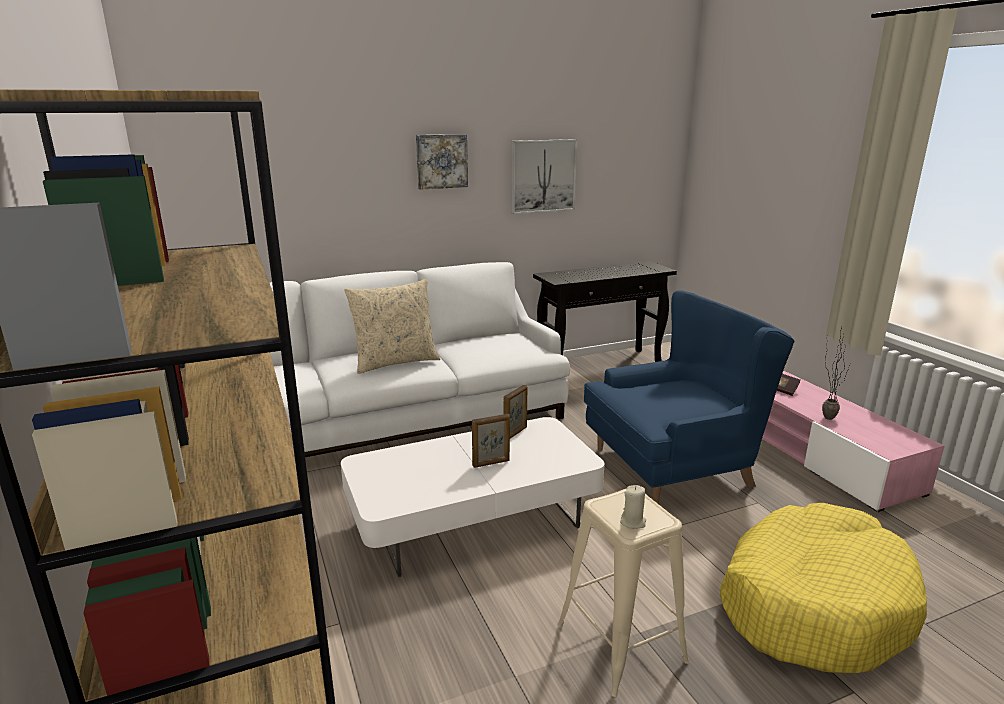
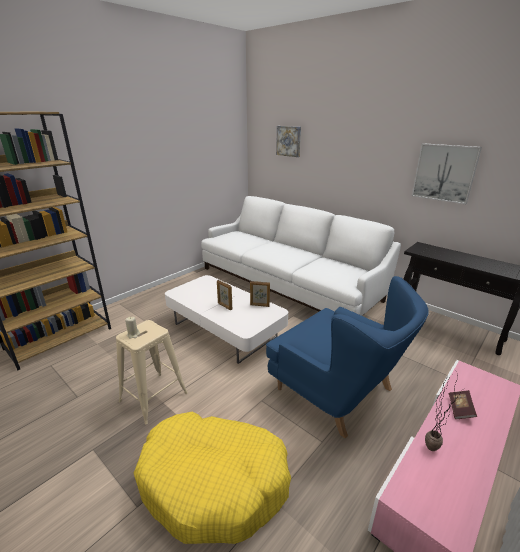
camera: 65 degrees right, 5 degrees up
(395, 362) = (283, 253): beige pillow -> none
(441, 161) = (371, 152): picture -> picture (289, 141)

